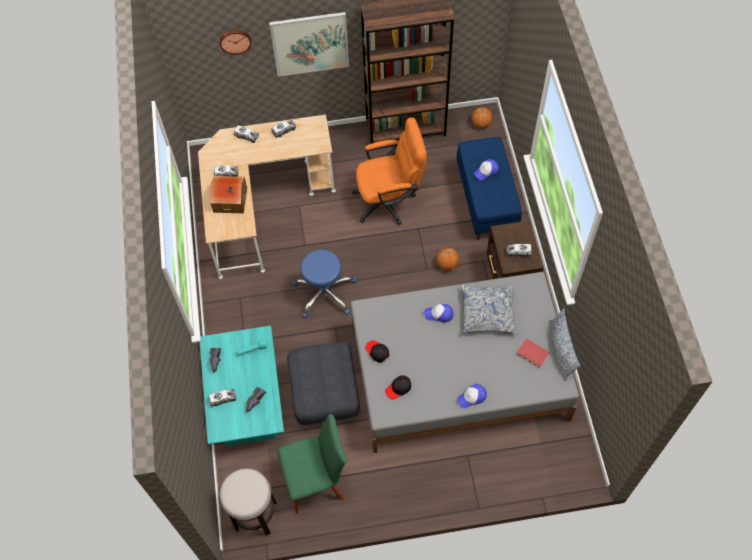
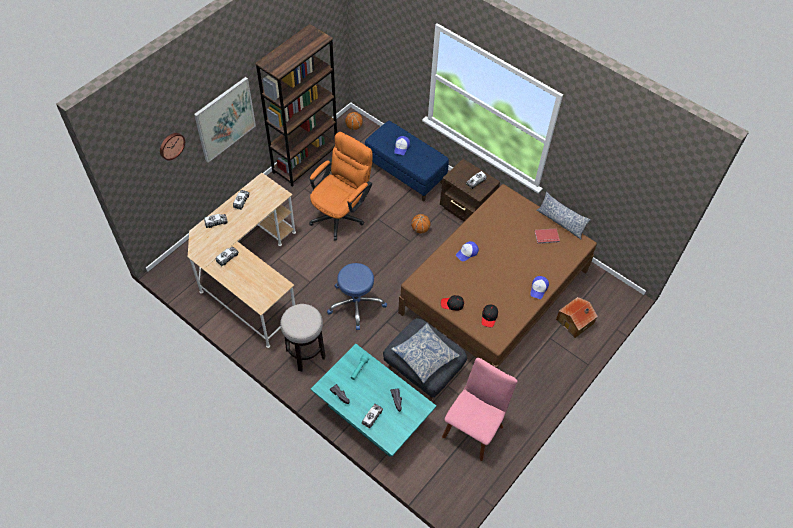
camera: 45 degrees left, 5 degrees down
(230, 200) = (250, 274): toy house -> toy house (575, 321)
(255, 515) = (456, 485): stool -> stool (305, 354)
(316, 480) = (474, 429): green chair -> pink chair
(458, 373) = (495, 292): grey bed -> brown bed
(487, 312) = (495, 231): pillow -> pillow (424, 356)

